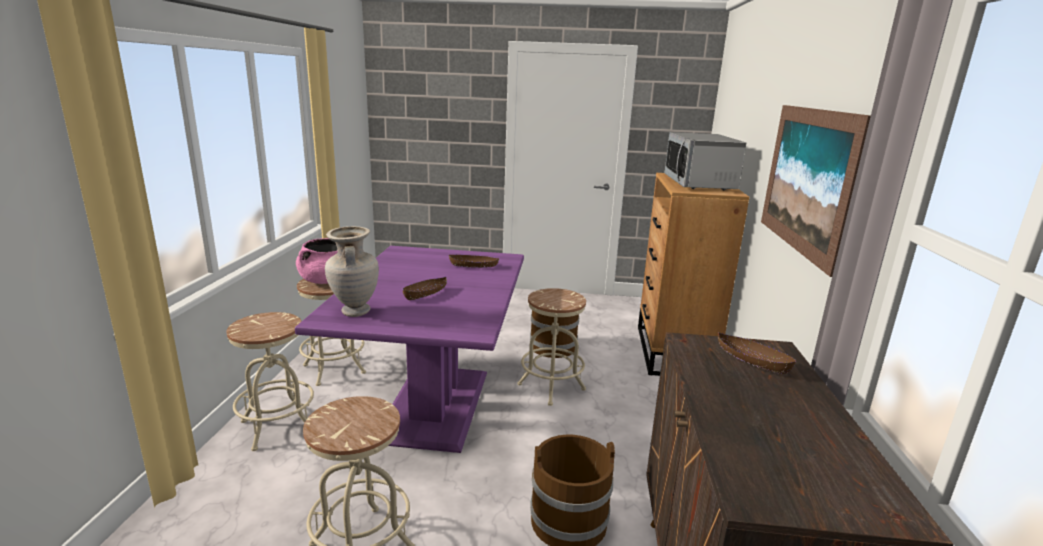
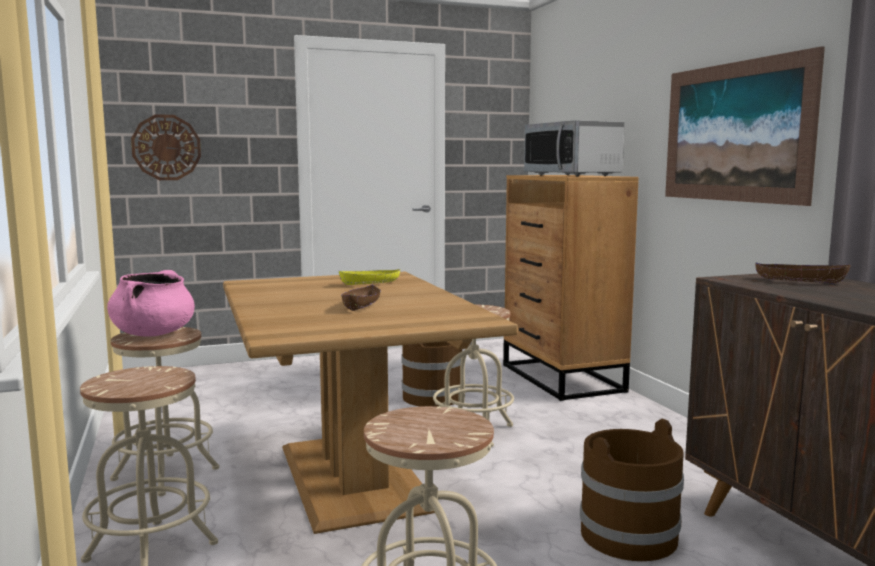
camera: 25 degrees left, 10 degrees down
(354, 312) = (304, 326): beige vase -> none
(412, 127) = (166, 147): none -> wall clock
(433, 404) = (351, 477): purple dining table -> brown dining table
(473, 266) = (370, 283): brown bowl -> yellow bowl

